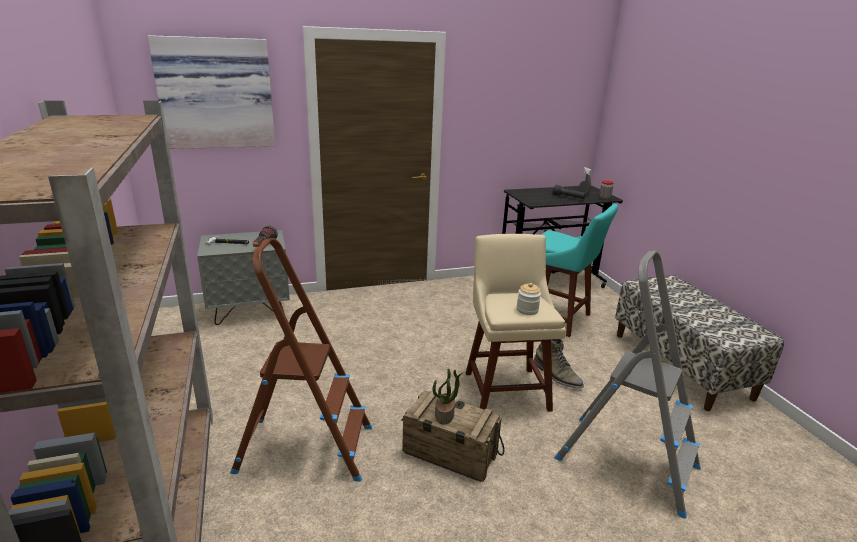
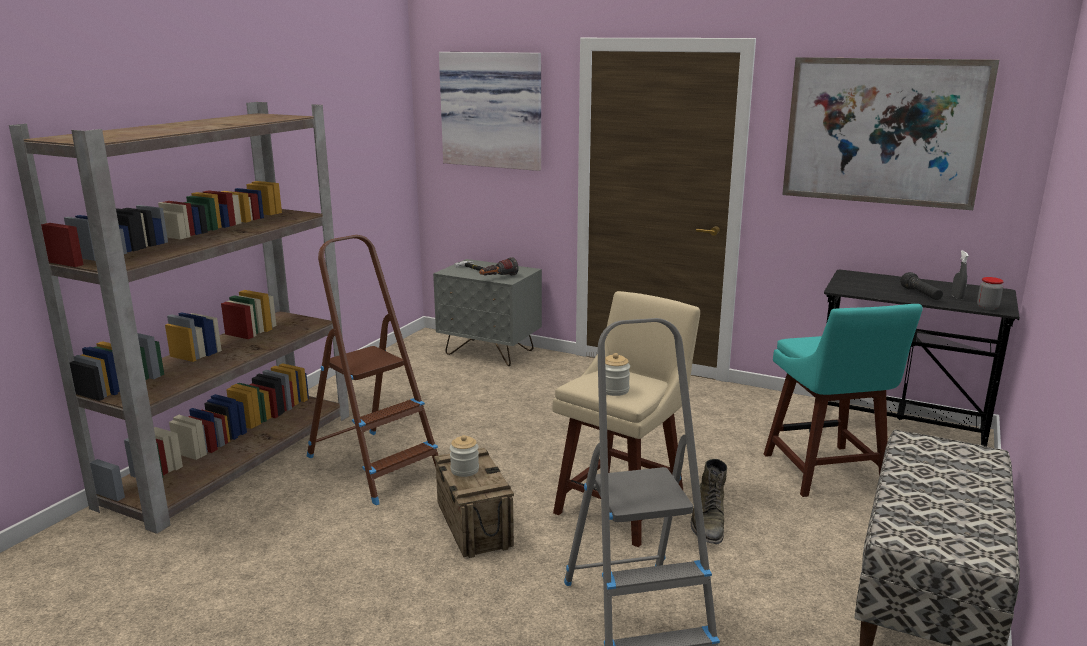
camera: 45 degrees right, 5 degrees down
(445, 414) = (464, 470): potted plant -> jar
(524, 97) = (883, 132): none -> picture

